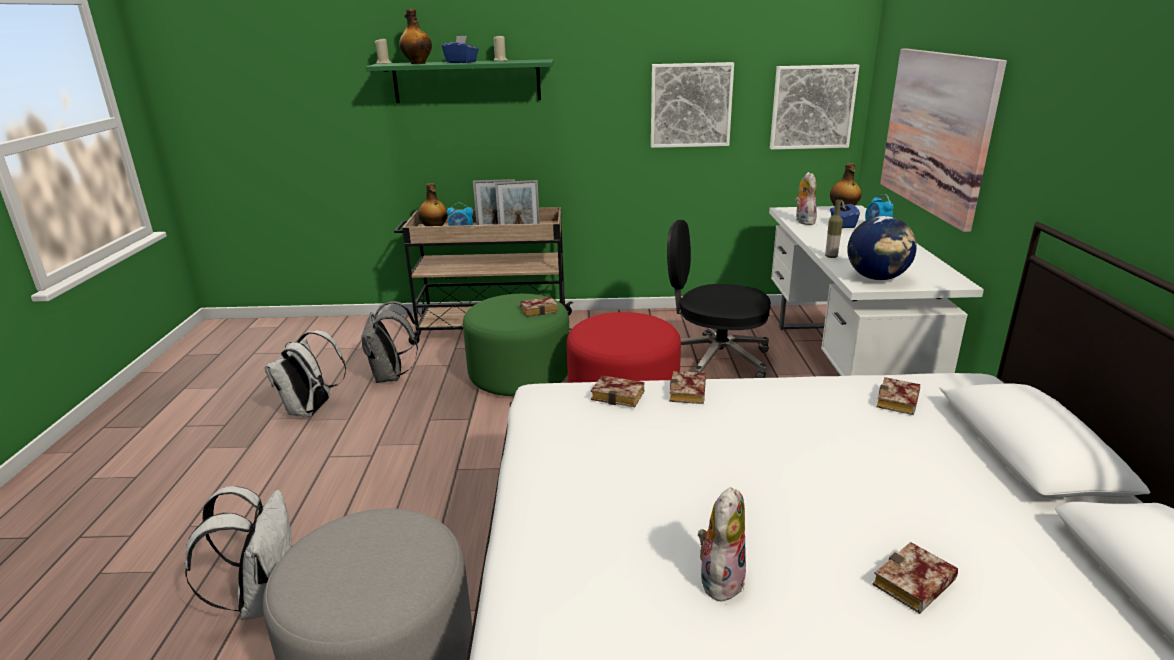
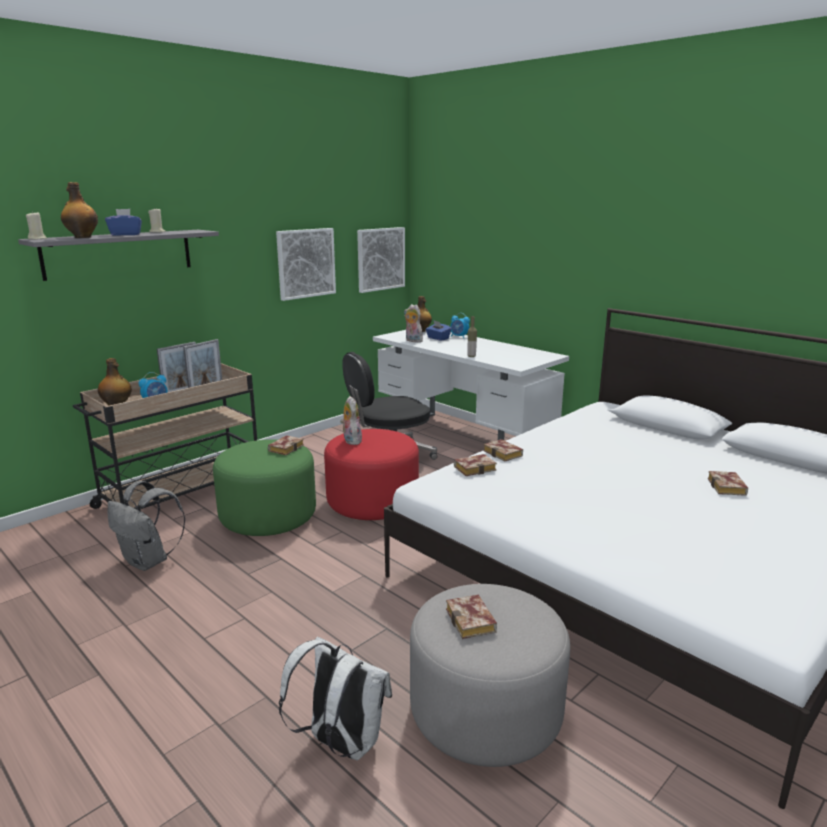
camera: 45 degrees left, 5 degrees down
(311, 410) = (113, 618): white backpack -> none
(467, 81) = (119, 253): green shelf -> grey shelf
(720, 578) = (674, 520): plush toy -> plush toy (351, 440)
(877, 278) = (517, 362): globe -> none
(899, 402) = (596, 424): book -> book (473, 622)
(936, 132) = (496, 267): picture -> none

